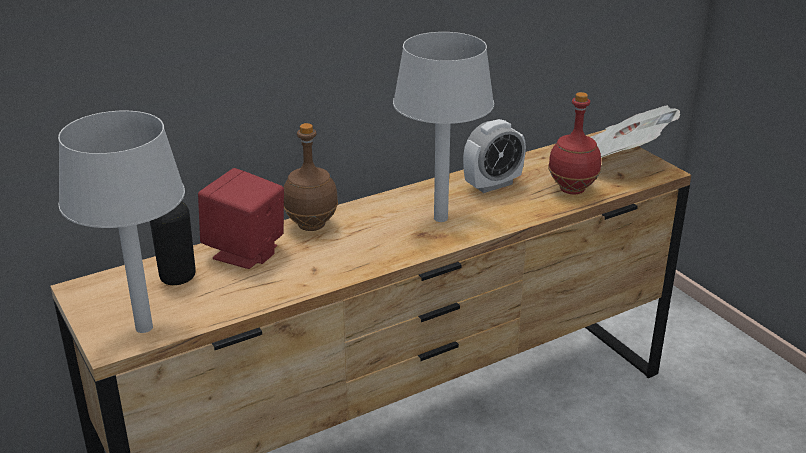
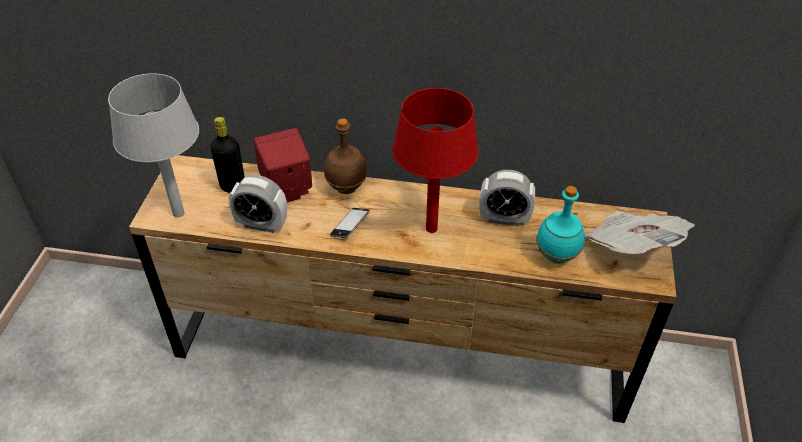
camera: 40 degrees right, 15 degrees up
(262, 291) = (261, 224): none -> alarm clock
(359, 250) = (350, 225): none -> phone
(441, 218) = (431, 229): grey table lamp -> red table lamp
(572, 189) = (557, 256): red bottle -> turquoise bottle

